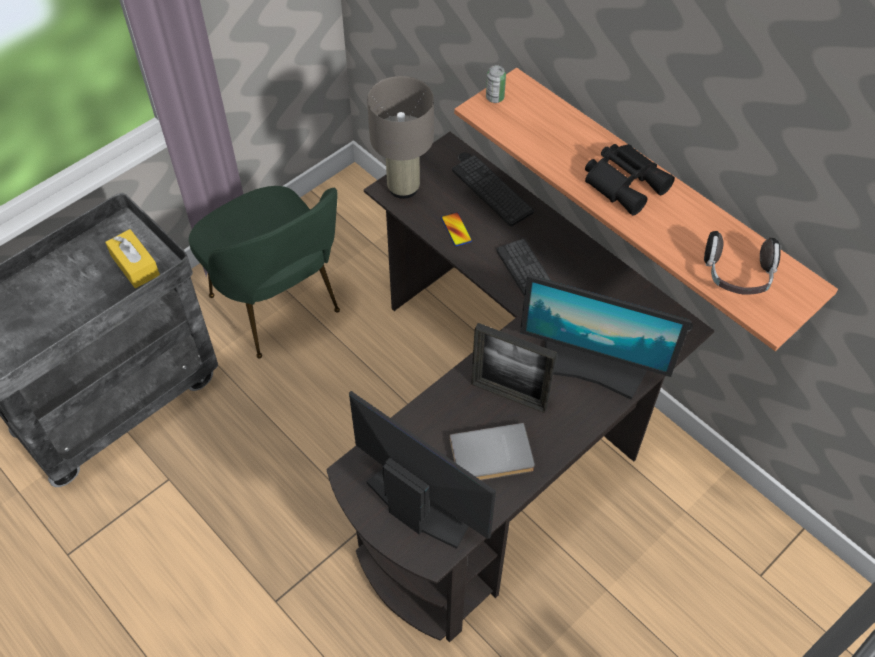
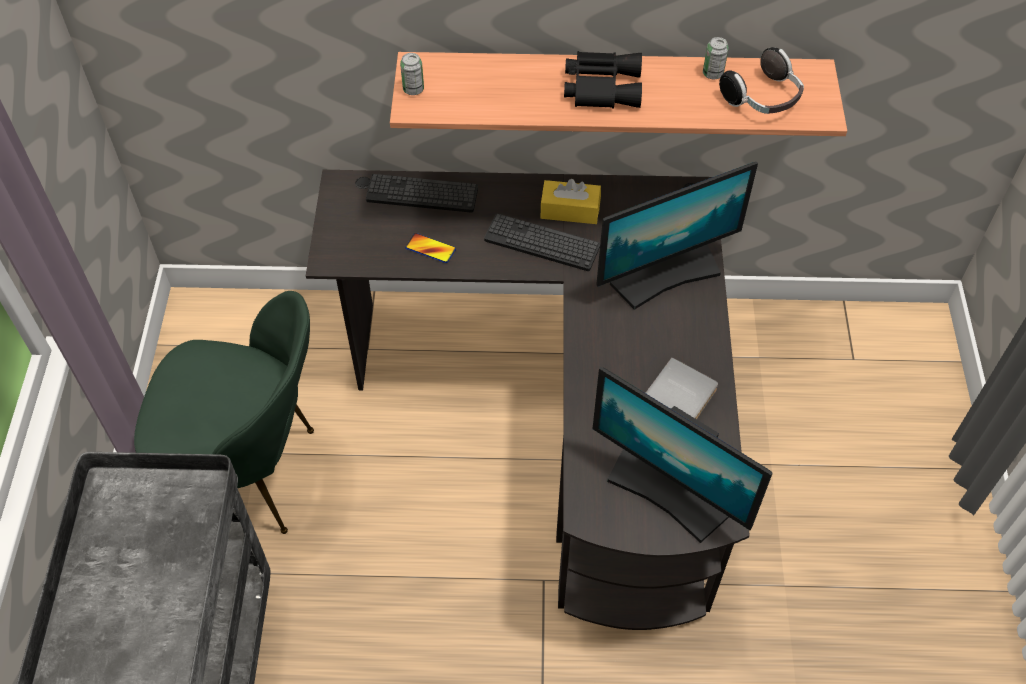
camera: 45 degrees left, 0 degrees up
(135, 265) = (171, 512): yellow tissue box -> yellow tissue box (570, 210)
(404, 188) = (342, 247): grey table lamp -> none
(418, 505) = (668, 491): monitor -> monitor turned 135 degrees counterclockwise
(508, 395) = (631, 347): picture frame -> none
(721, 231) = (712, 73): none -> can

